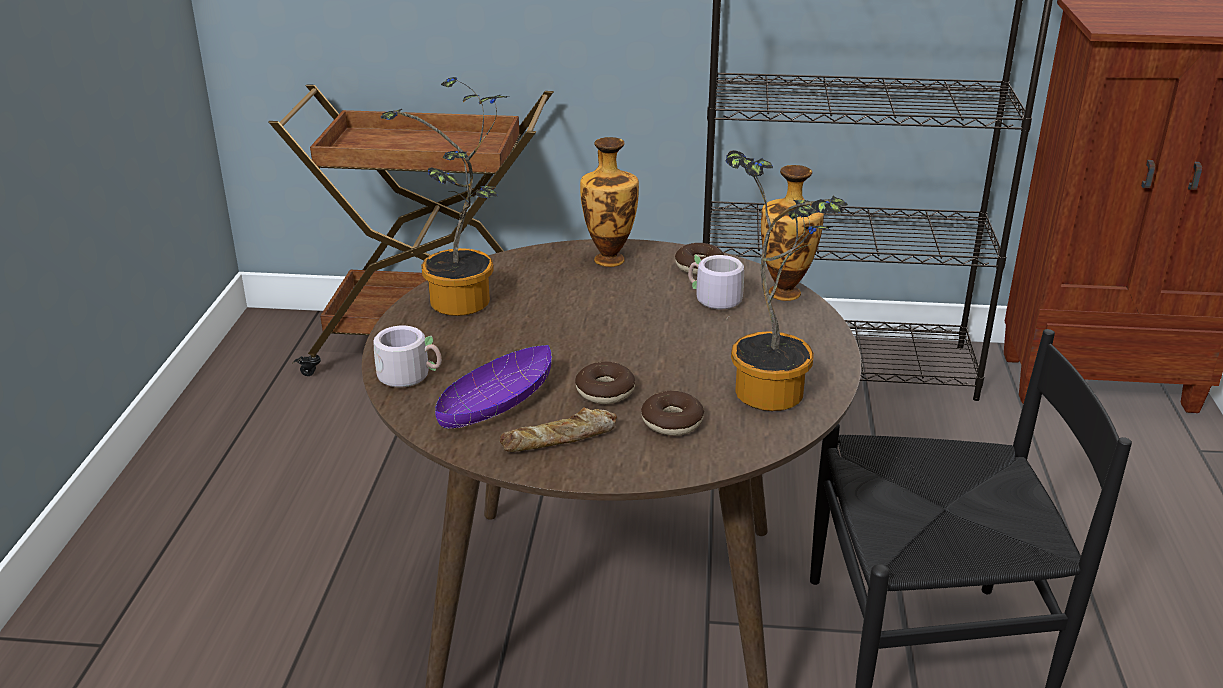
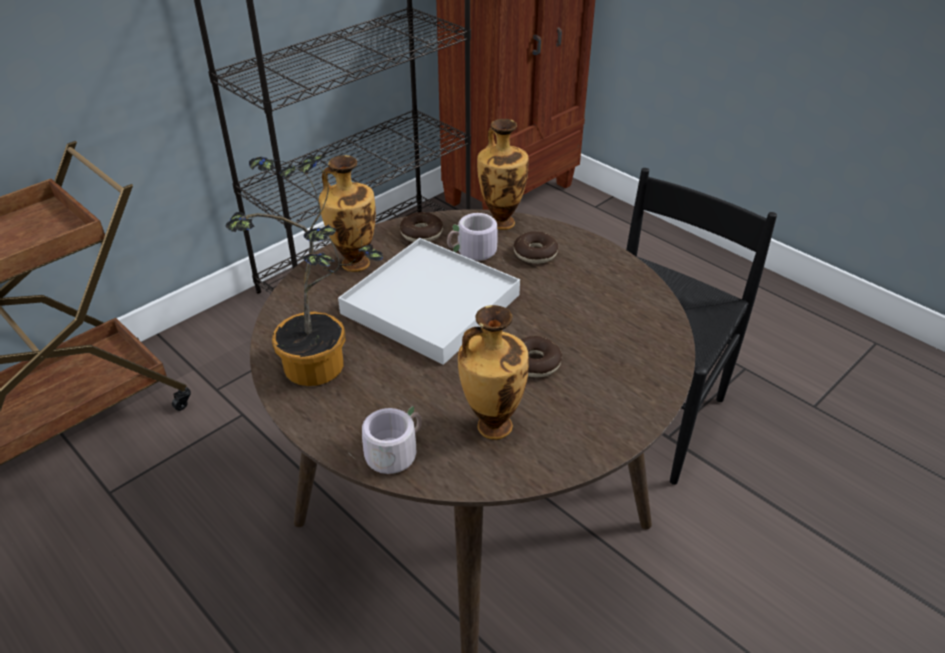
camera: 50 degrees left, 10 degrees up
(495, 404) = (491, 426): purple bowl -> vase
(560, 439) = (575, 417): bread -> none
(608, 312) = (430, 304): none -> white tray
(672, 422) = (606, 355): donut -> donut (535, 254)
(774, 388) = (611, 291): potted plant -> none

